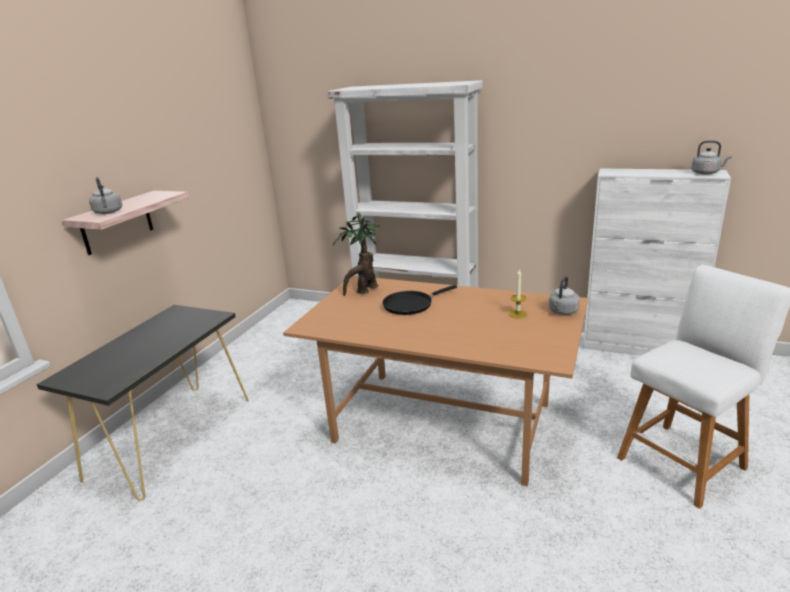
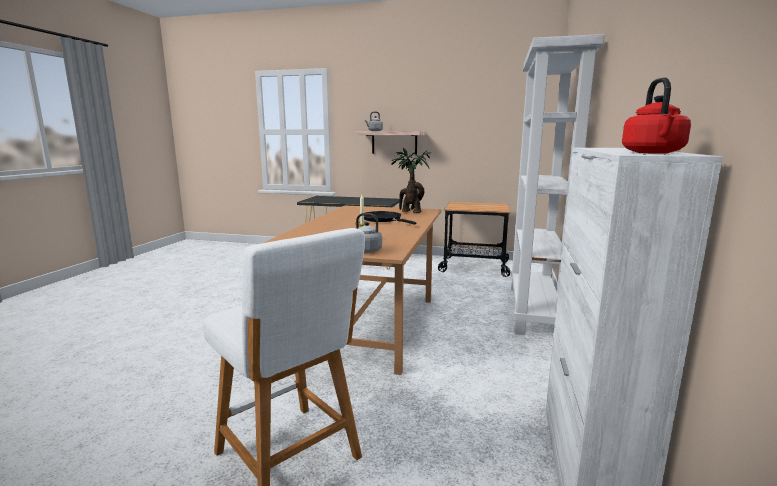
camera: 80 degrees right, 10 degrees down
(278, 337) = (474, 266): none -> cart
(706, 173) = (653, 153): grey kettle -> red kettle

